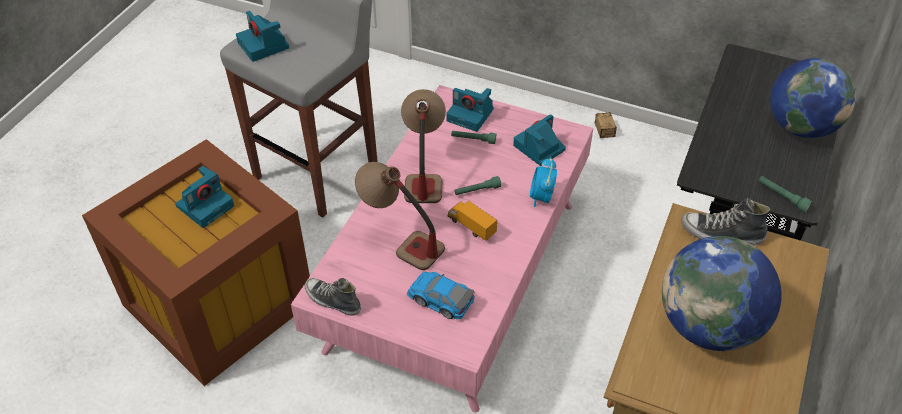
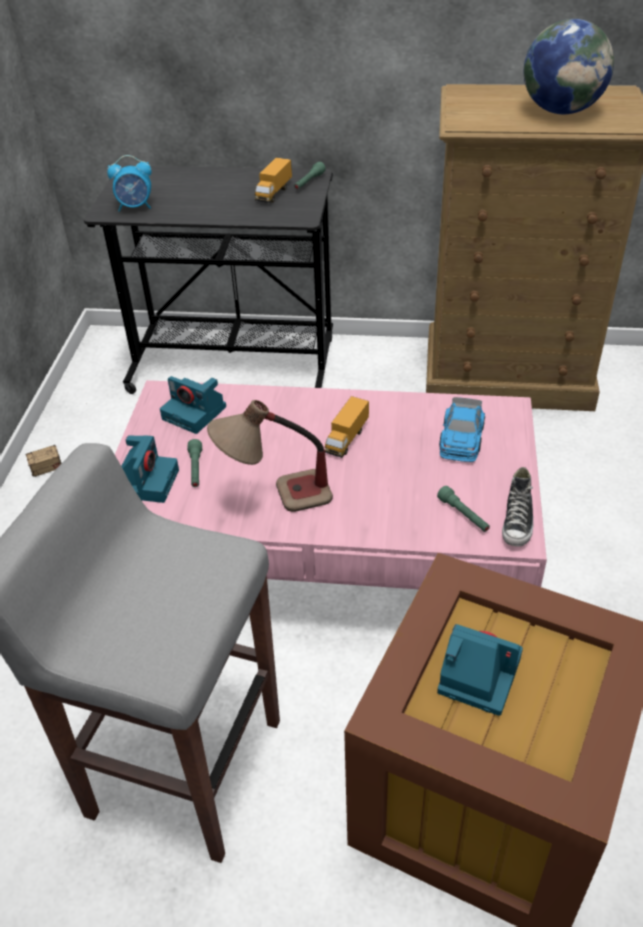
camera: 105 degrees left, 5 degrees down
(264, 46) = (158, 635): camera -> none
(401, 242) = (398, 489): table lamp -> none
(477, 191) = (287, 447): green flashlight -> green flashlight (463, 515)
(541, 197) = (277, 397): alarm clock -> alarm clock (135, 207)
(721, 234) = (463, 114): shoe -> none
(760, 166) = (274, 193): none -> toy truck
(800, 127) = (210, 180): globe -> none

